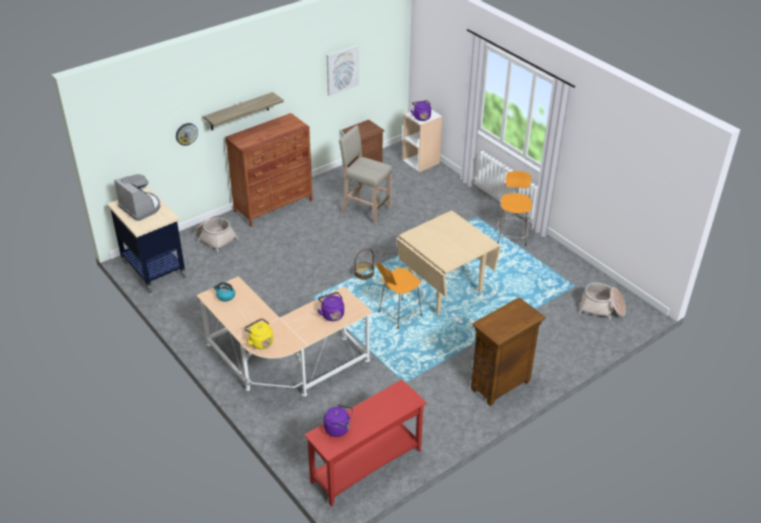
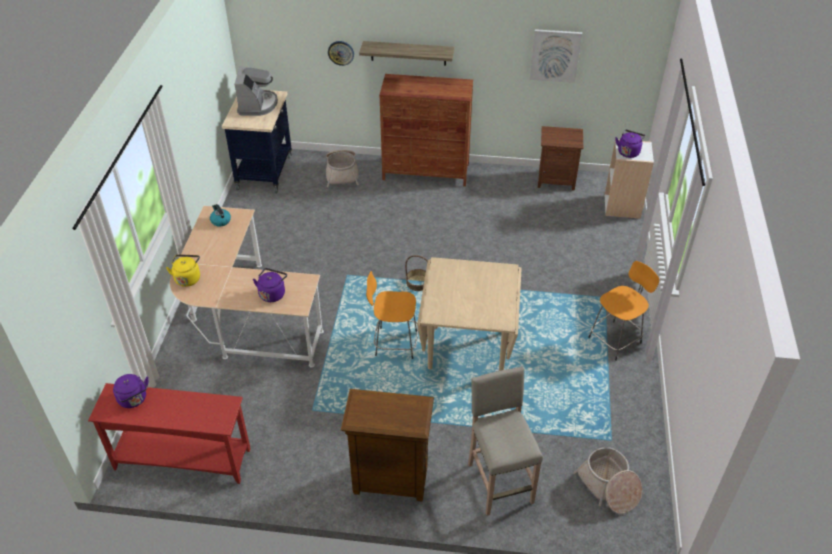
camera: 45 degrees right, 5 degrees up
(365, 210) = (501, 223): beige stool -> beige stool (499, 481)

